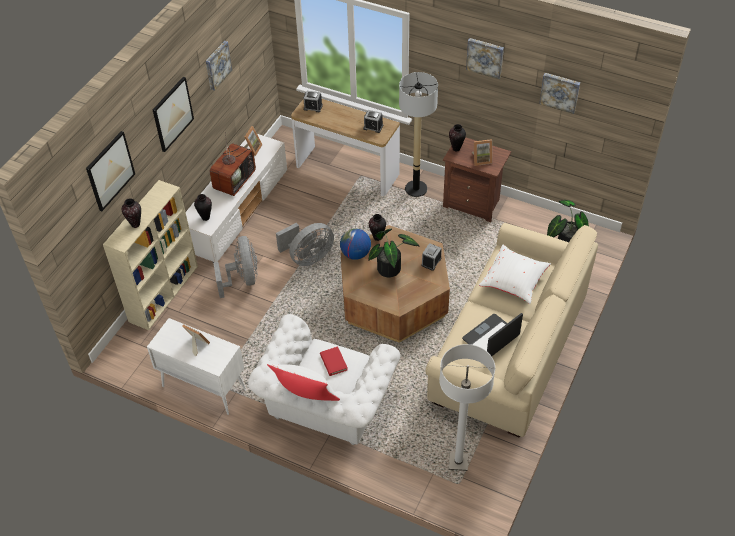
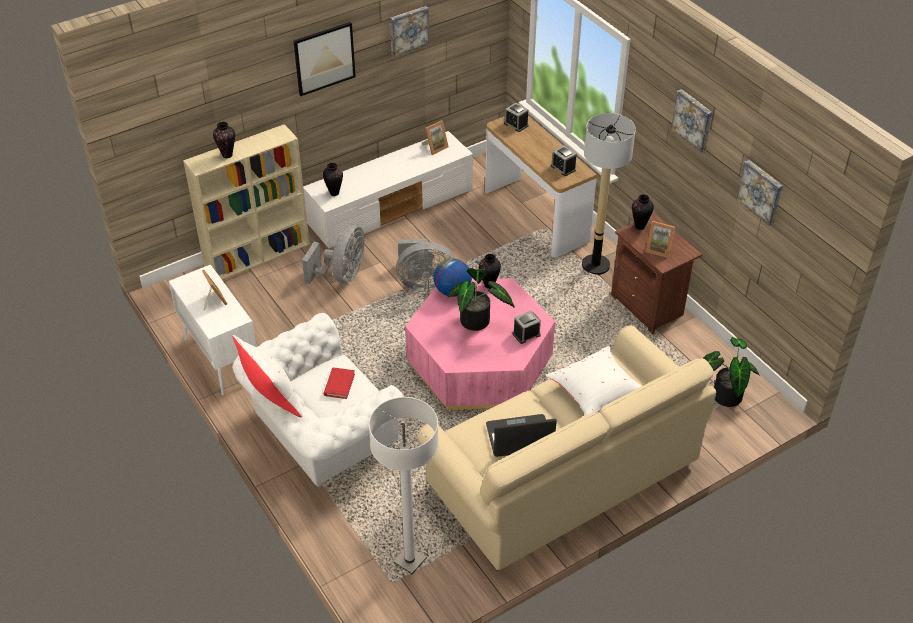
camera: 30 degrees right, 5 degrees down
(110, 170) = (214, 83): picture -> none
(234, 180) = (392, 169): television -> none
(394, 298) = (479, 364): brown coffee table -> pink coffee table

